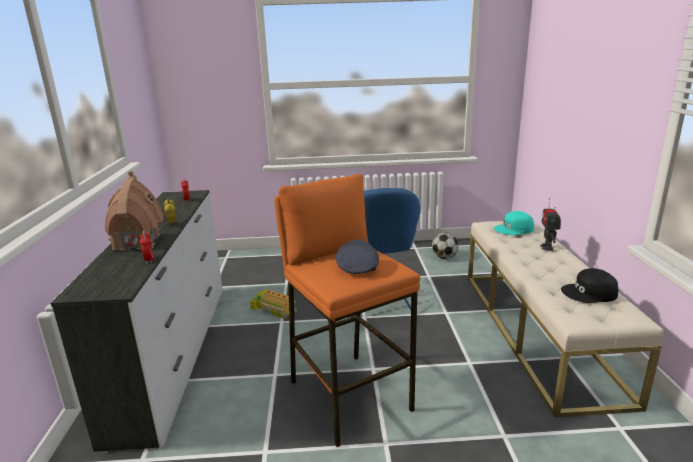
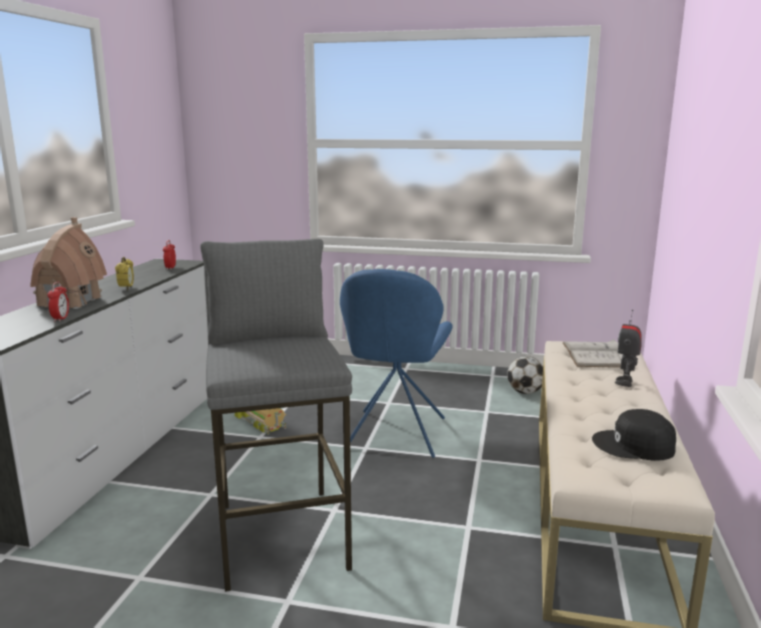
camera: 15 degrees right, 5 degrees down
(349, 395) = (282, 535): orange stool -> grey stool
(357, 267) = (276, 353): grey cap -> none
(514, 229) = (596, 355): turquoise cap -> white book

